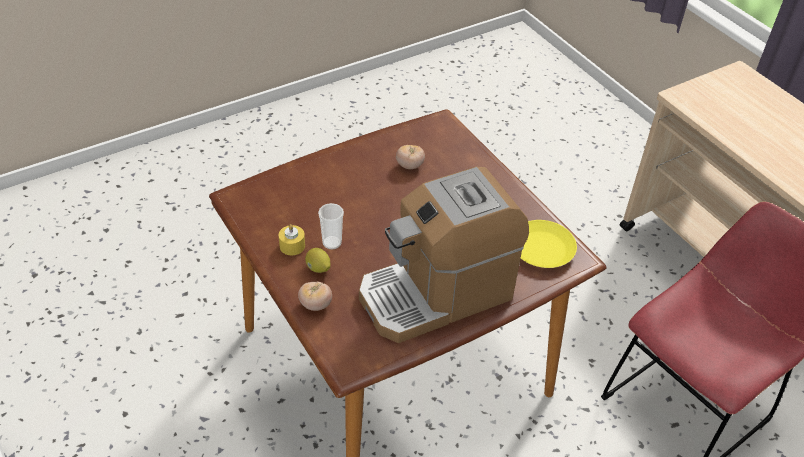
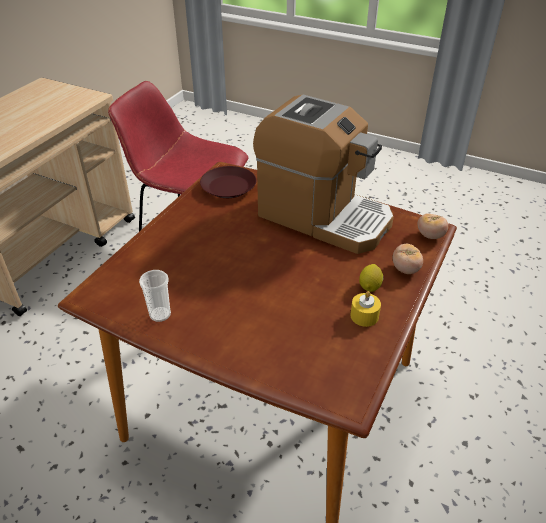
camera: 120 degrees left, 5 degrees down
(332, 243) = (333, 292): cup -> cup (160, 314)
(410, 165) = (182, 289): tomato -> tomato (430, 235)
(541, 249) = (229, 187): yellow plate -> brown plate

